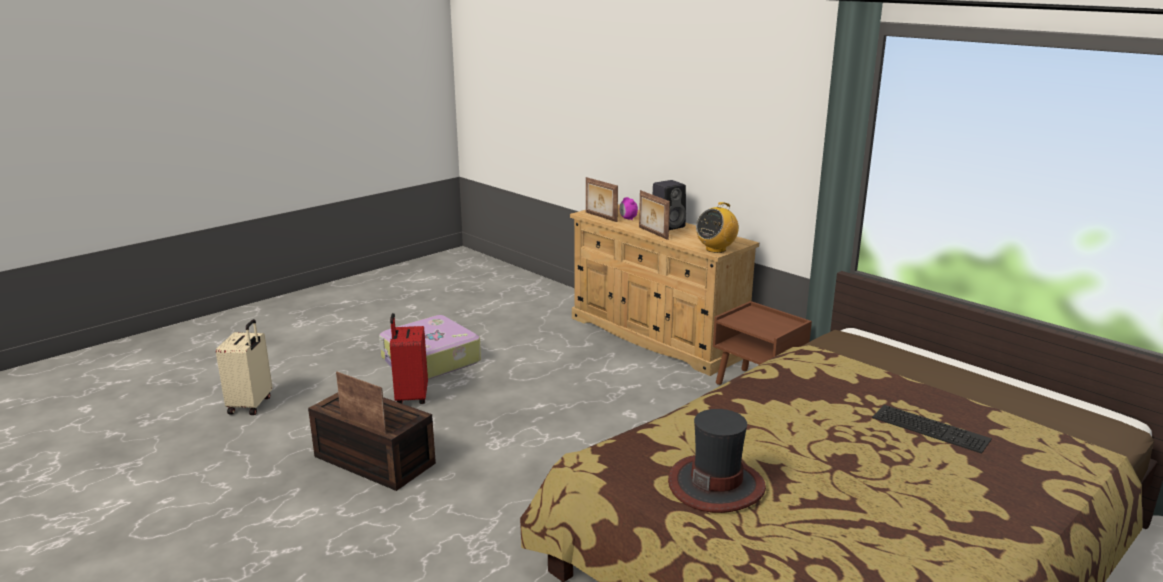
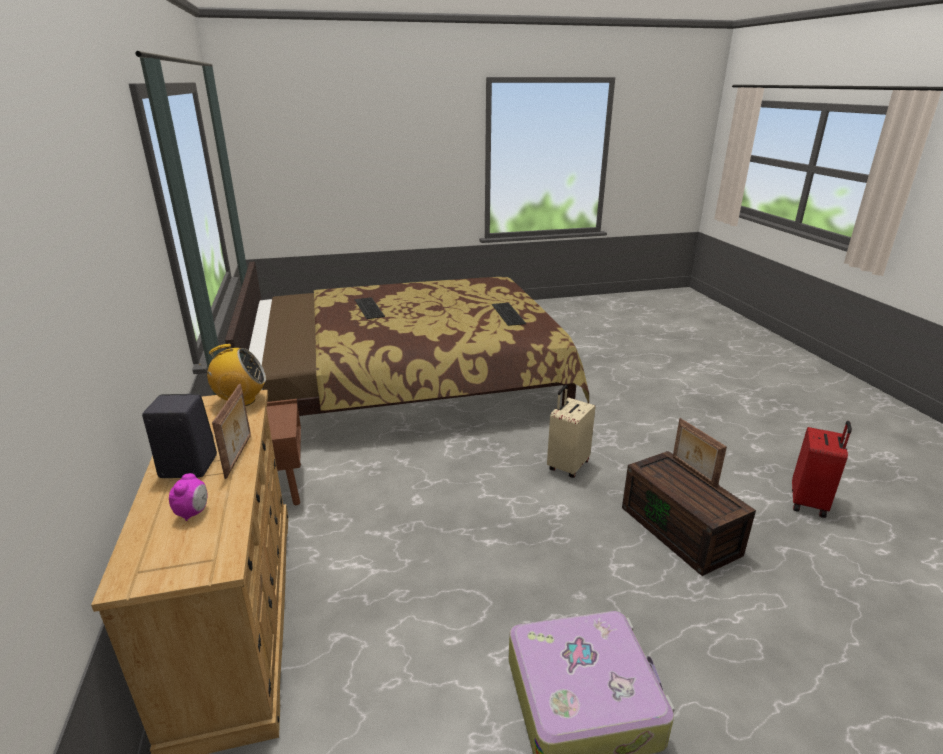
camera: 150 degrees left, 5 degrees up
(251, 405) = (867, 691): beige suitcase -> beige suitcase (567, 466)
(410, 397) = (630, 615): red suitcase -> red suitcase (809, 502)
(600, 217) = (220, 537): picture frame -> none
(716, 485) = (506, 313): hat -> keyboard

